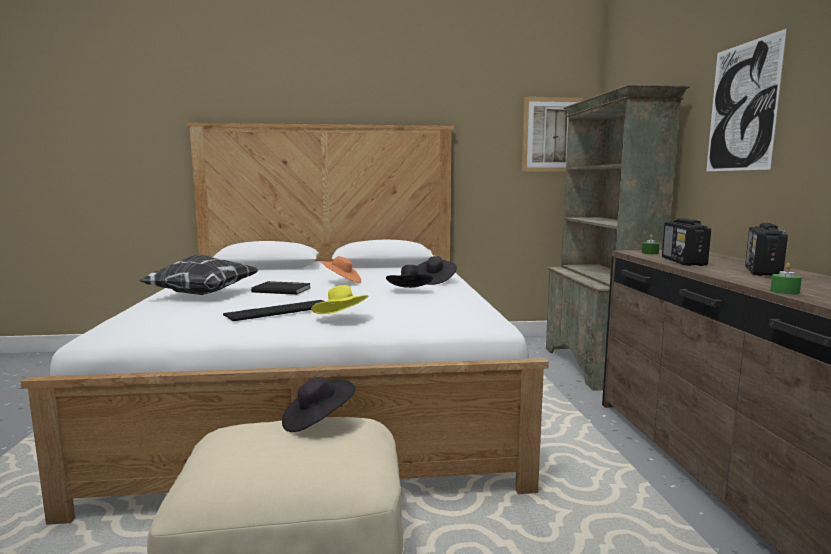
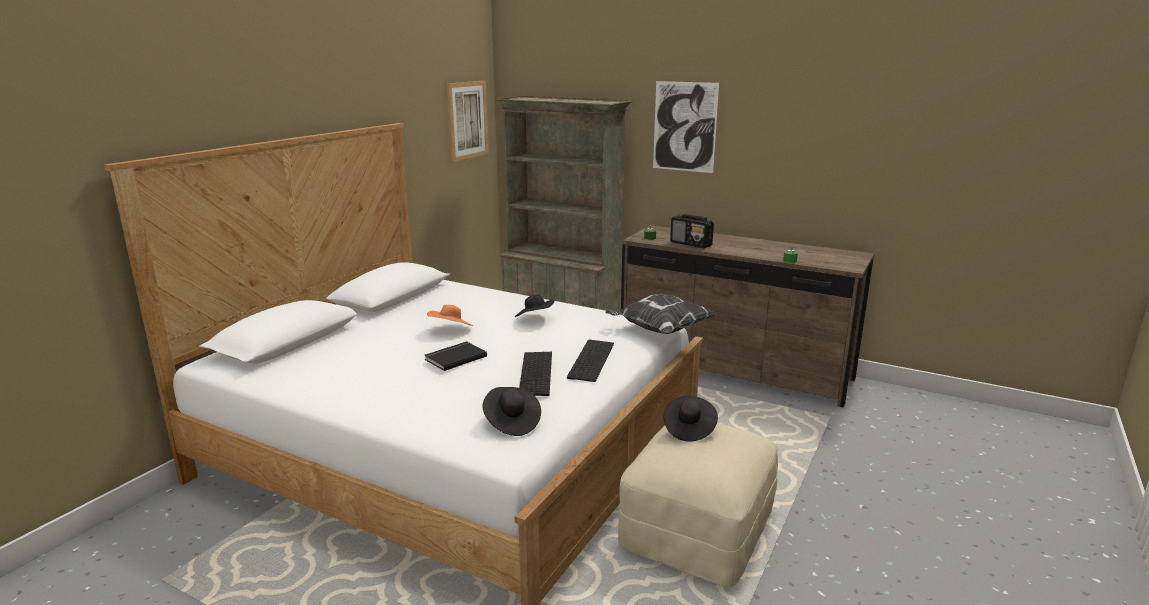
camera: 55 degrees left, 10 degrees up
(202, 294) = (401, 393): pillow -> pillow (659, 330)
(341, 318) = (590, 359): yellow hat -> keyboard
(435, 281) = (507, 301): black hat -> black hat (511, 423)
(762, 271) = (740, 244): radio -> none

